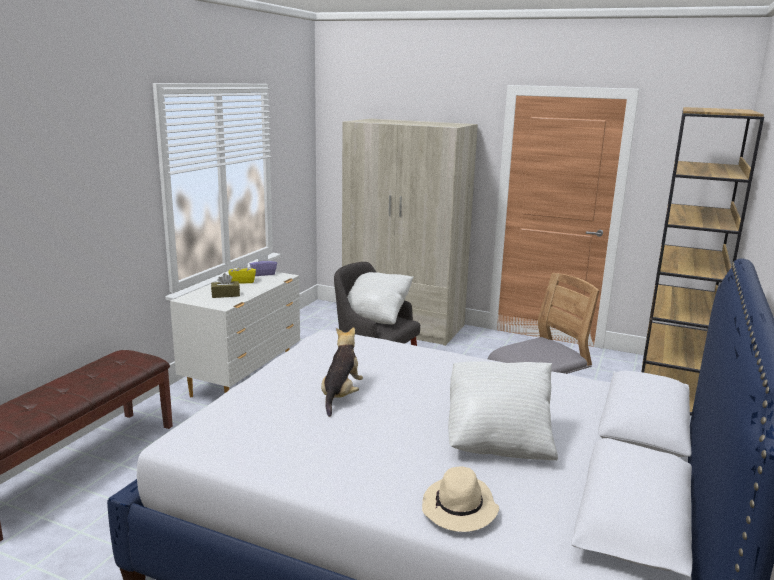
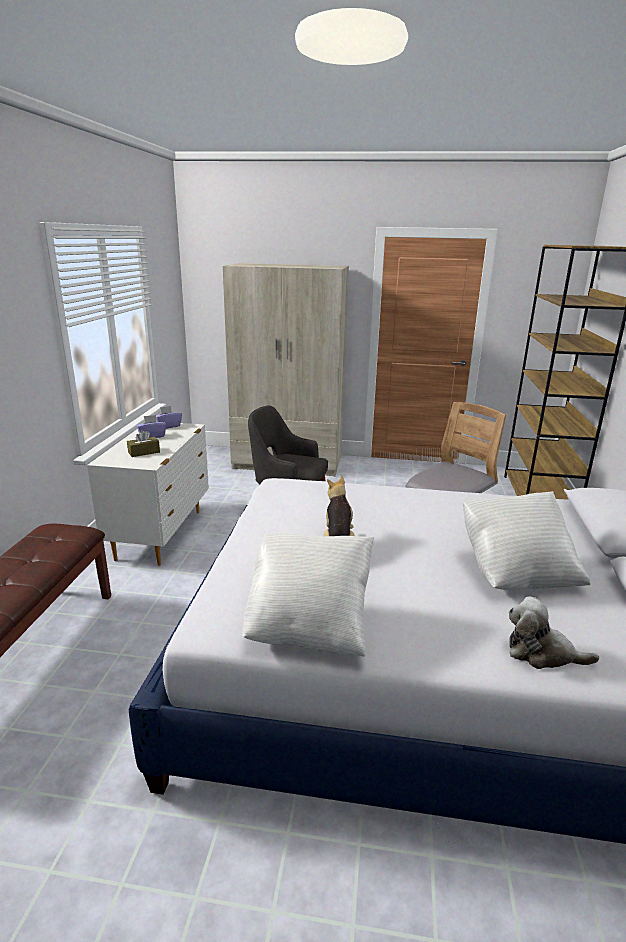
camera: 15 degrees left, 5 degrees up
(242, 281) = (152, 436): yellow tissue box -> purple tissue box
(377, 316) = (287, 457): white pillow -> white pillow (309, 624)
(459, 509) = (542, 653): beige hat -> plush toy

